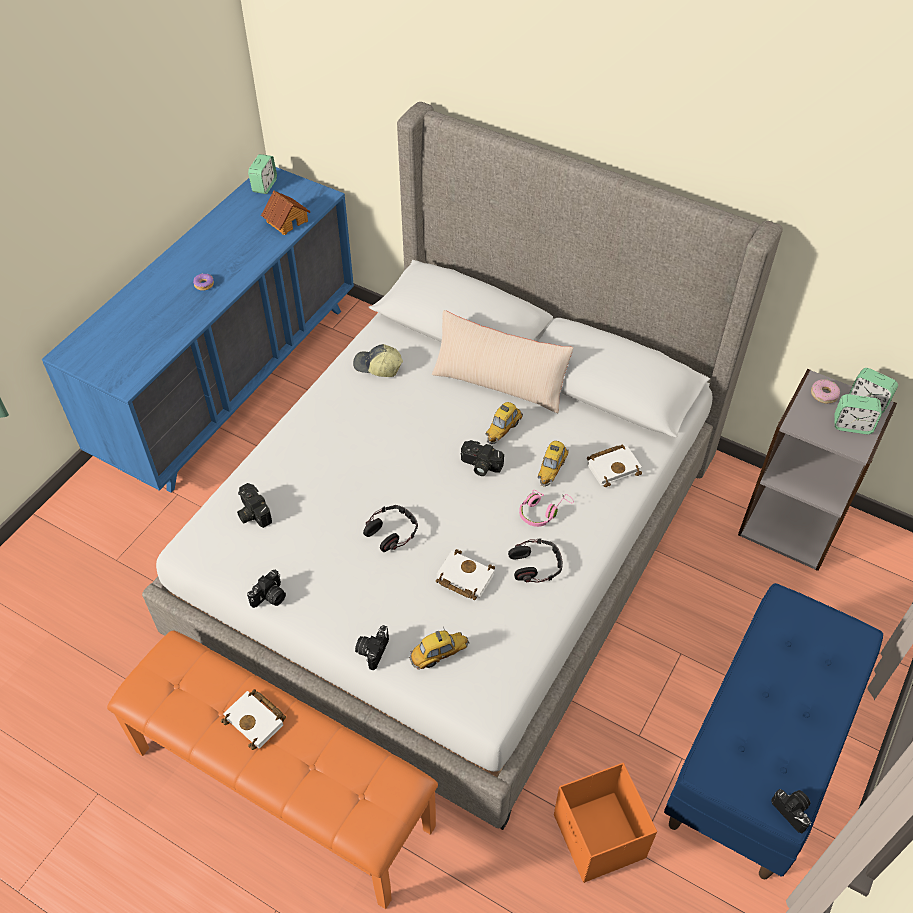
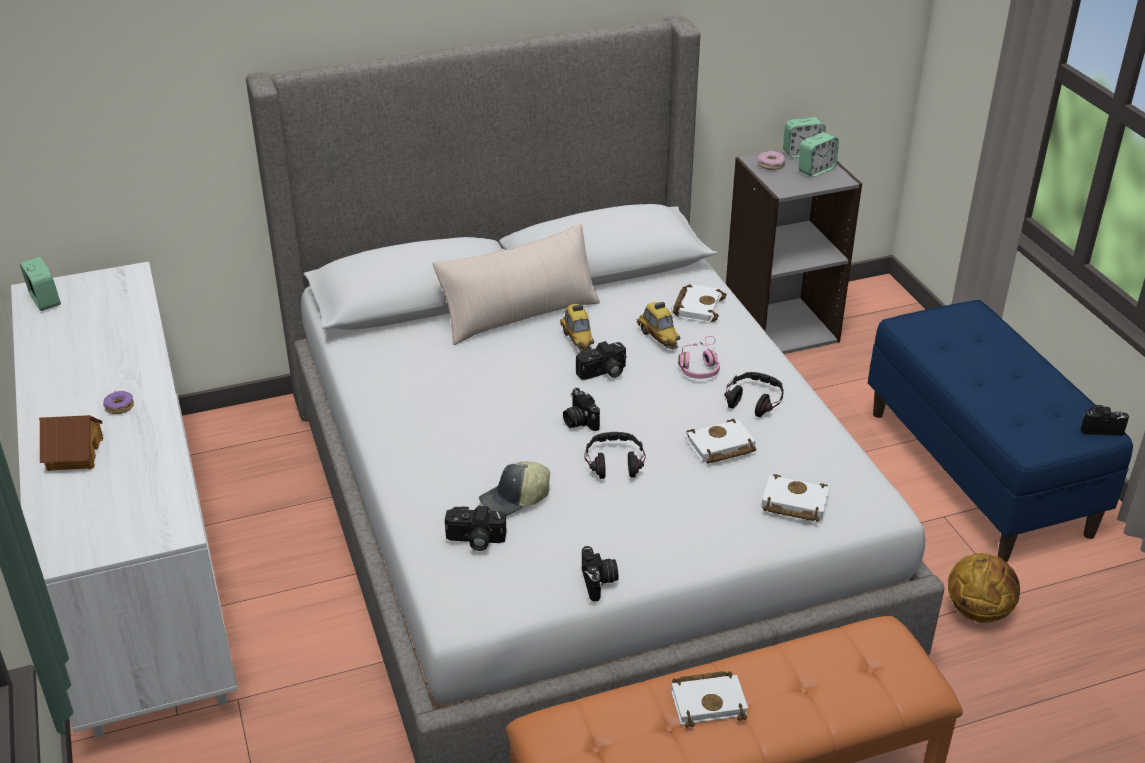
camera: 50 degrees left, 15 degrees down
(231, 380) = (140, 567): blue dresser -> white dresser
(287, 221) = (123, 312): toy house -> toy house (74, 454)
(372, 650) = (742, 544): camera -> camera (579, 421)
(377, 367) = (395, 370): cap -> cap (515, 499)
(439, 654) = (792, 504): toy car -> white book
(599, 838) = (978, 610): orange storage box -> basketball

